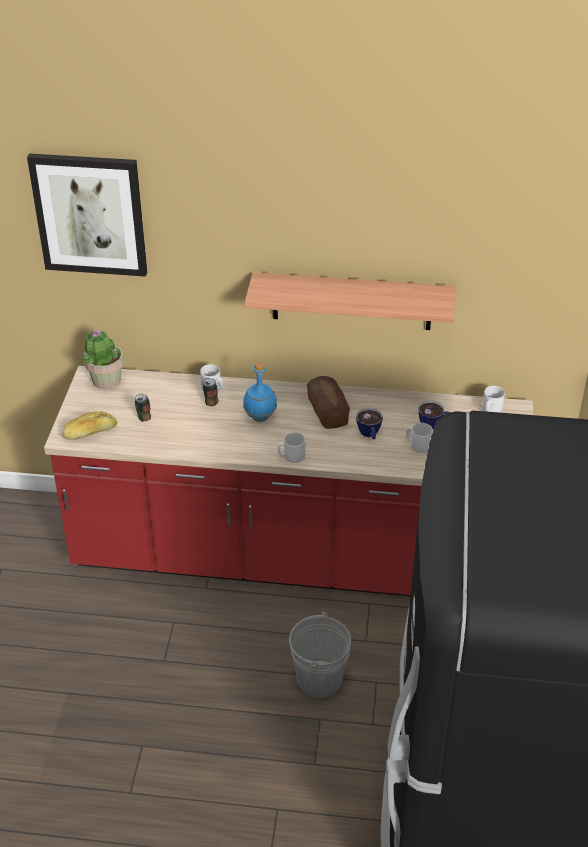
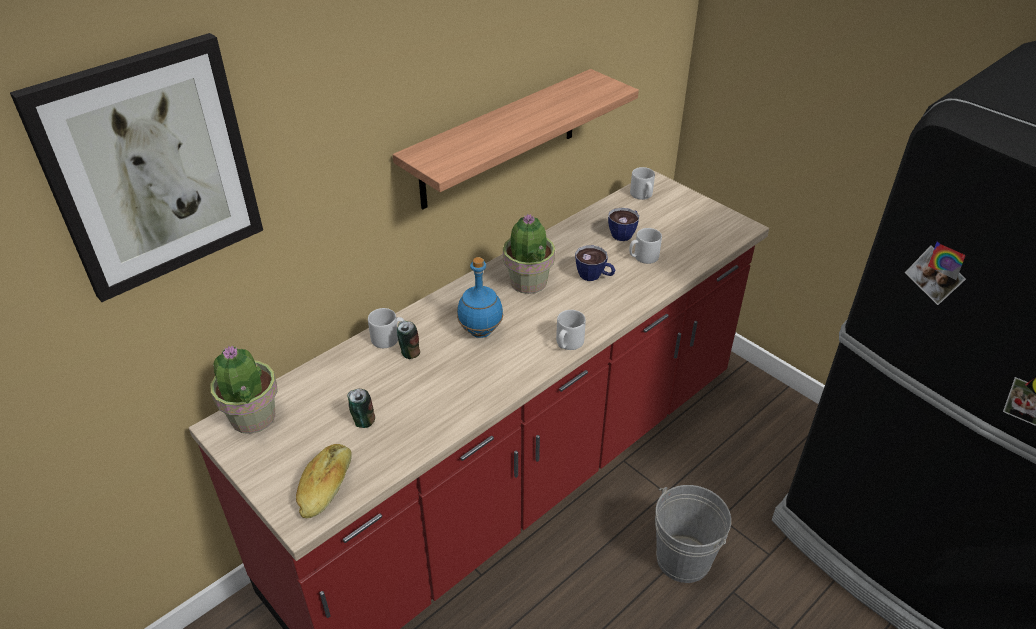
camera: 50 degrees left, 0 degrees up
(327, 411) = (528, 282): bread -> potted plant

